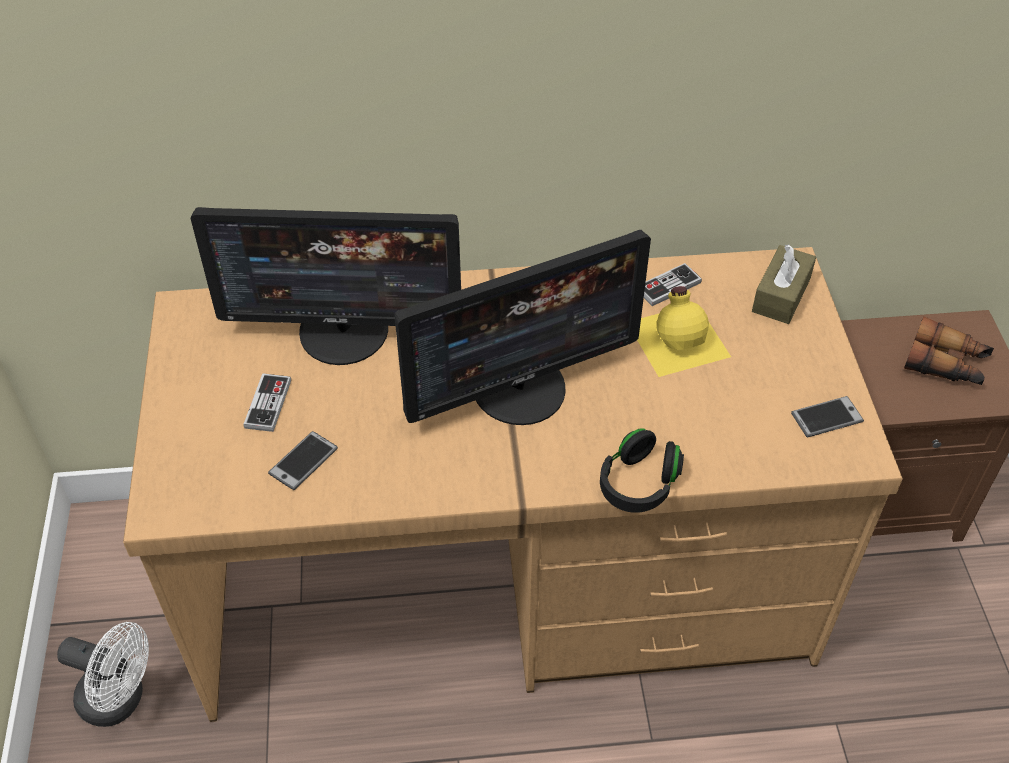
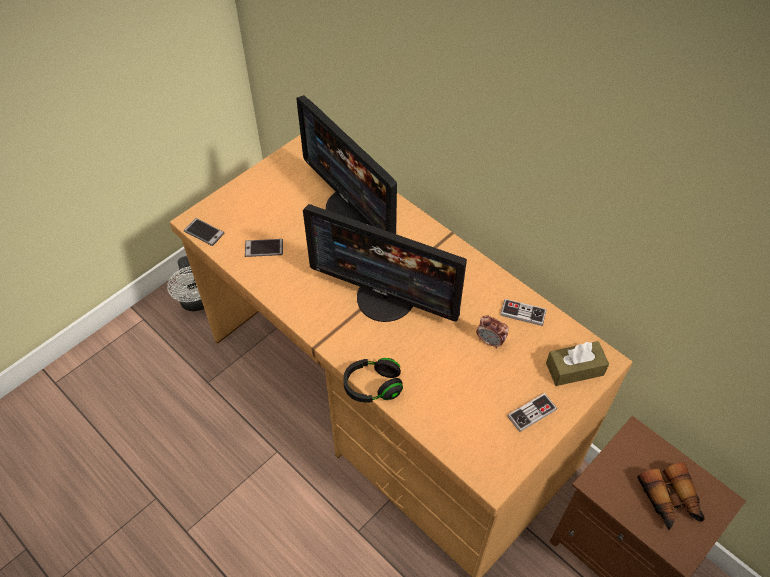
camera: 50 degrees right, 5 degrees up
(268, 404) = (283, 213): game controller -> game controller (532, 413)
(679, 337) = (490, 341): yellow bottle -> alarm clock
(826, 417) = (503, 446): phone -> phone (204, 232)

